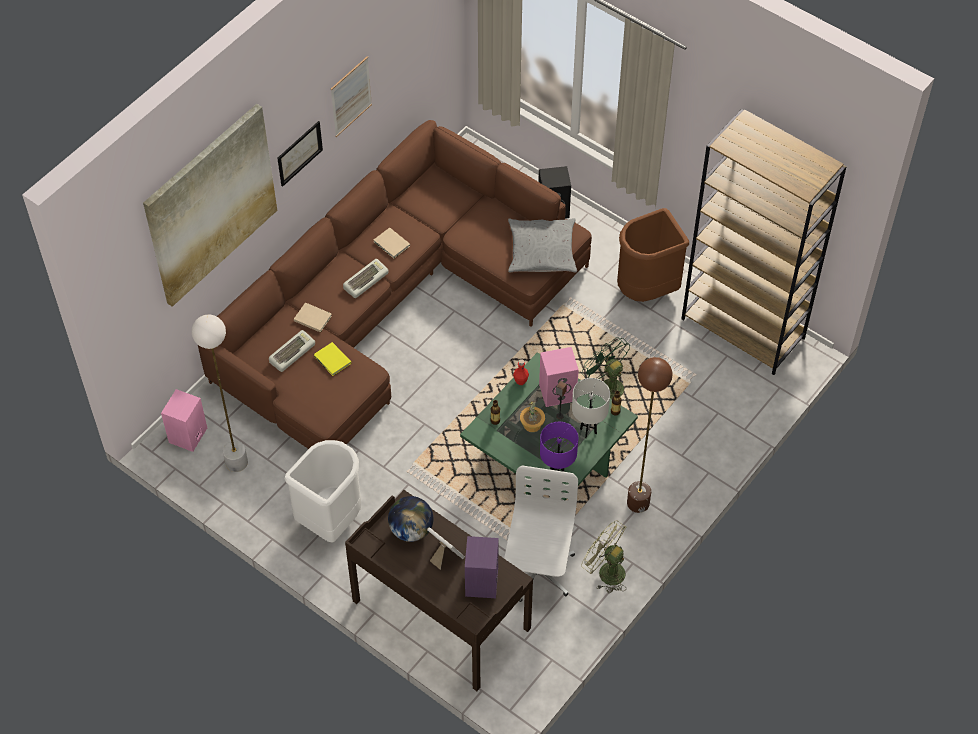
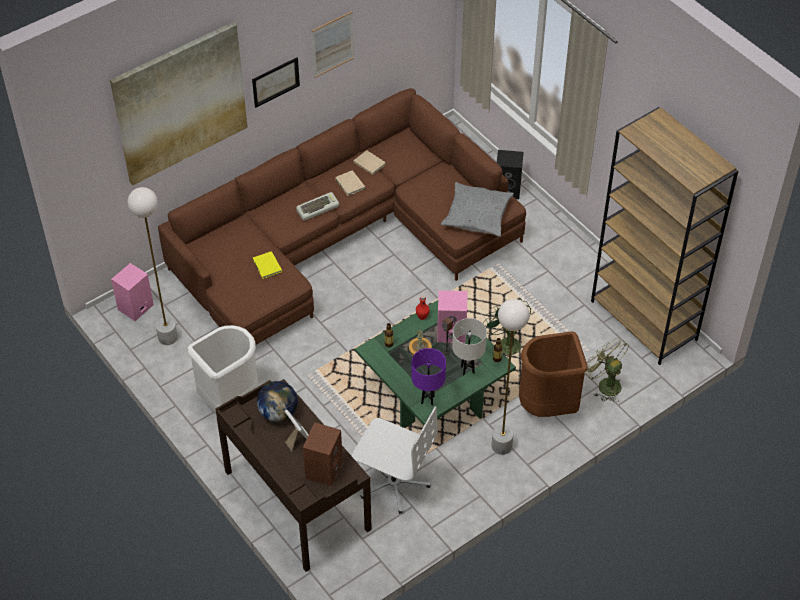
camera: 15 degrees right, 5 degrees down
(292, 352) = (235, 253): keyboard -> none
(312, 317) = (262, 229): beige book -> beige book (369, 163)
(481, 581) = (323, 469): purple speaker -> brown speaker
(537, 570) = (393, 482): white office chair -> white office chair turned 90 degrees clockwise
(606, 571) = (454, 497): green fan -> green fan (605, 384)
(638, 503) = (501, 446): brown floor lamp -> white floor lamp
(647, 289) = (568, 271): brown trash can -> brown trash can (548, 406)

